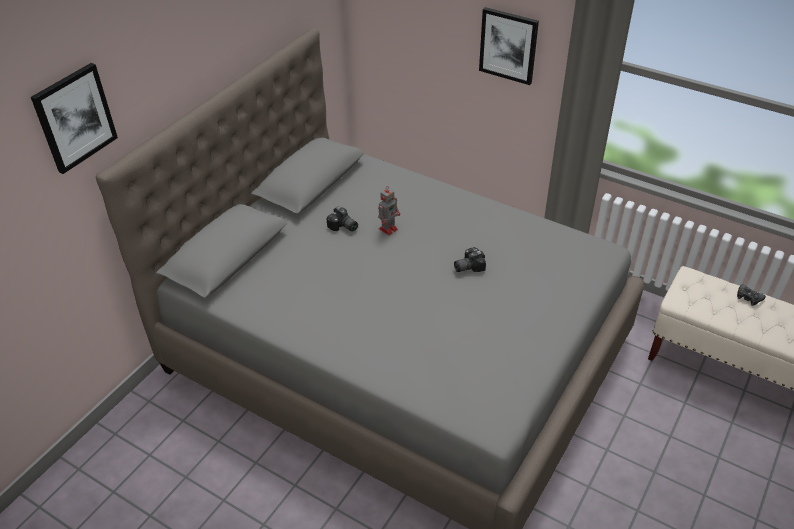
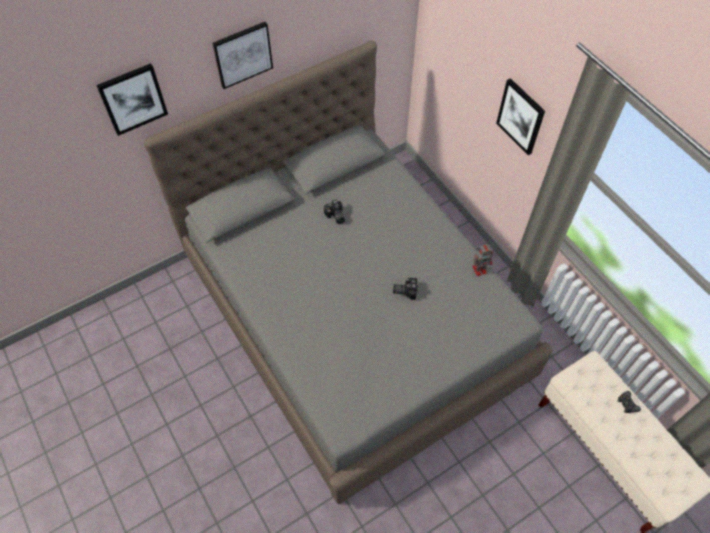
camera: 25 degrees right, 15 degrees up
(187, 50) = (242, 54): none -> picture
(389, 228) = (367, 231): toy robot -> toy robot (480, 269)

